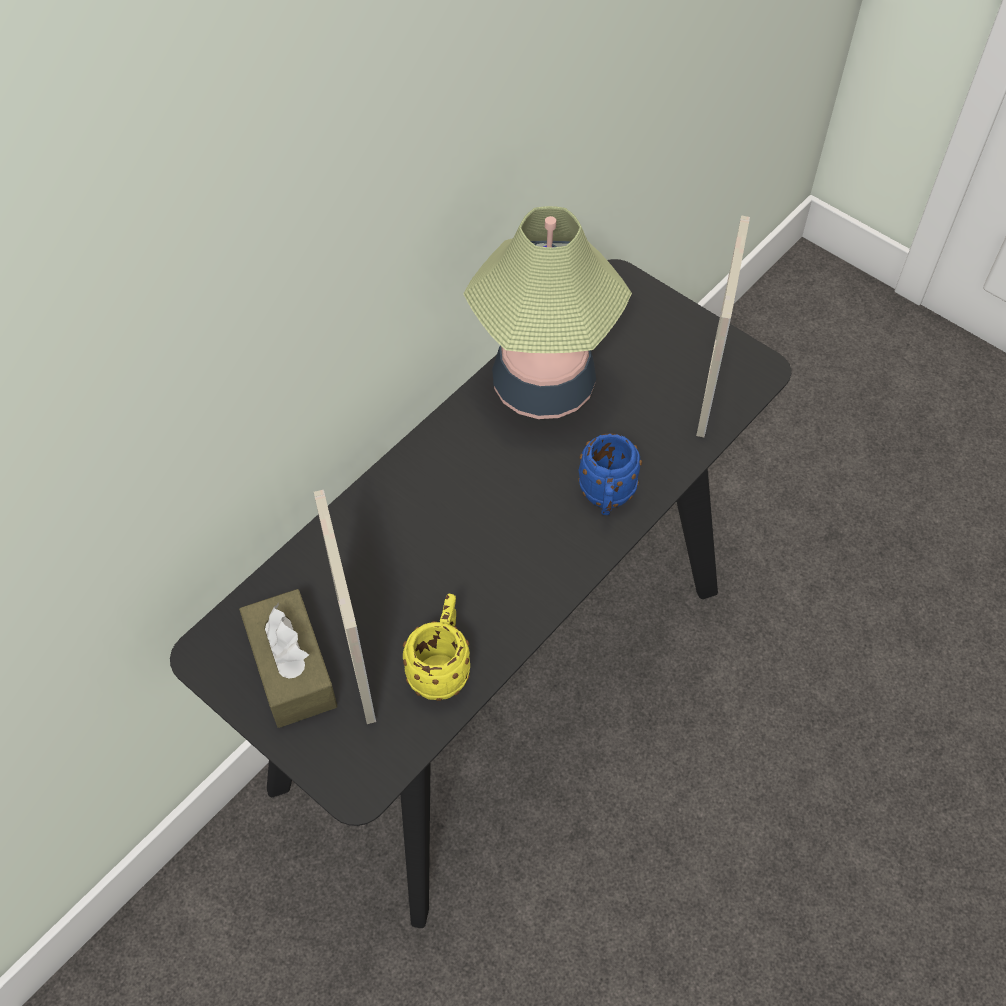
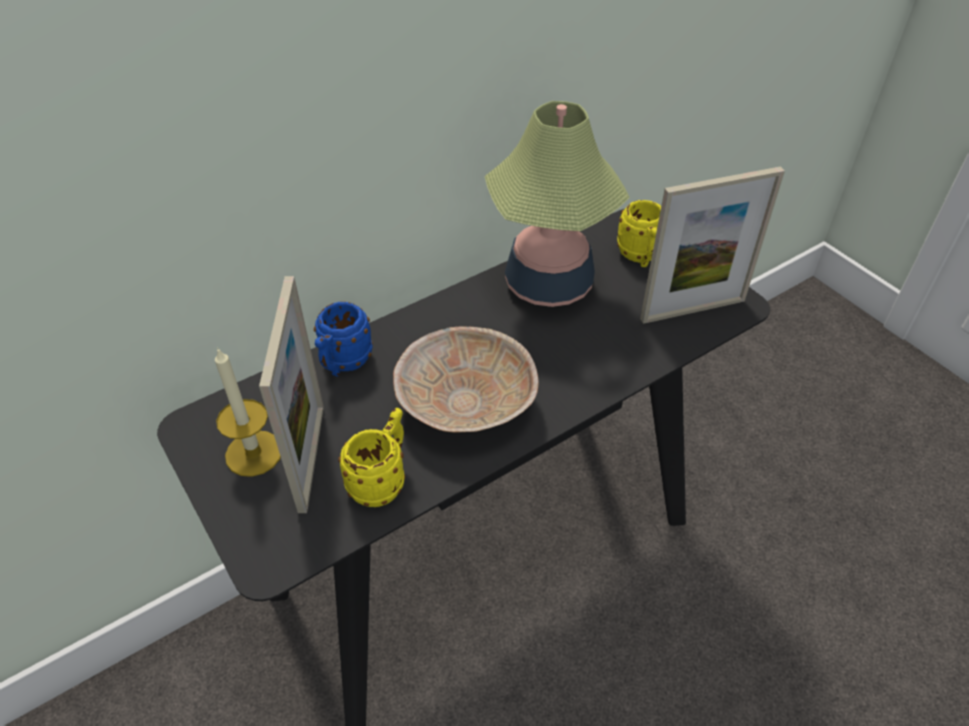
camera: 15 degrees right, 10 degrees down
(291, 668) = (254, 453): brown tissue box -> candle
(497, 555) = (464, 401): none -> beige bowl
(606, 498) = (575, 376): blue mug -> blue mug (343, 364)
(636, 328) = (640, 257): none -> yellow mug
(709, 387) = (692, 310): picture frame -> picture frame turned 45 degrees clockwise

